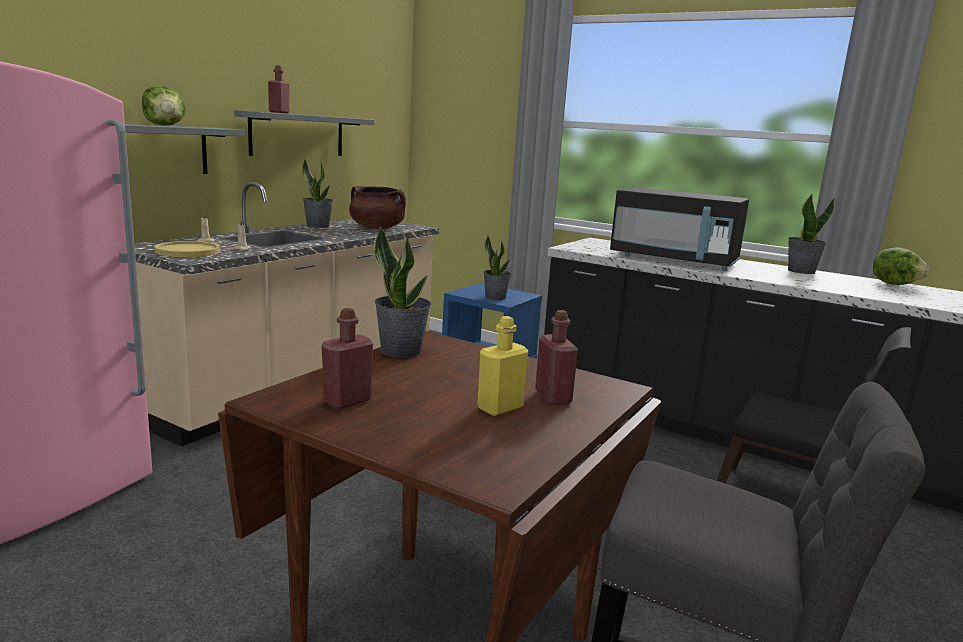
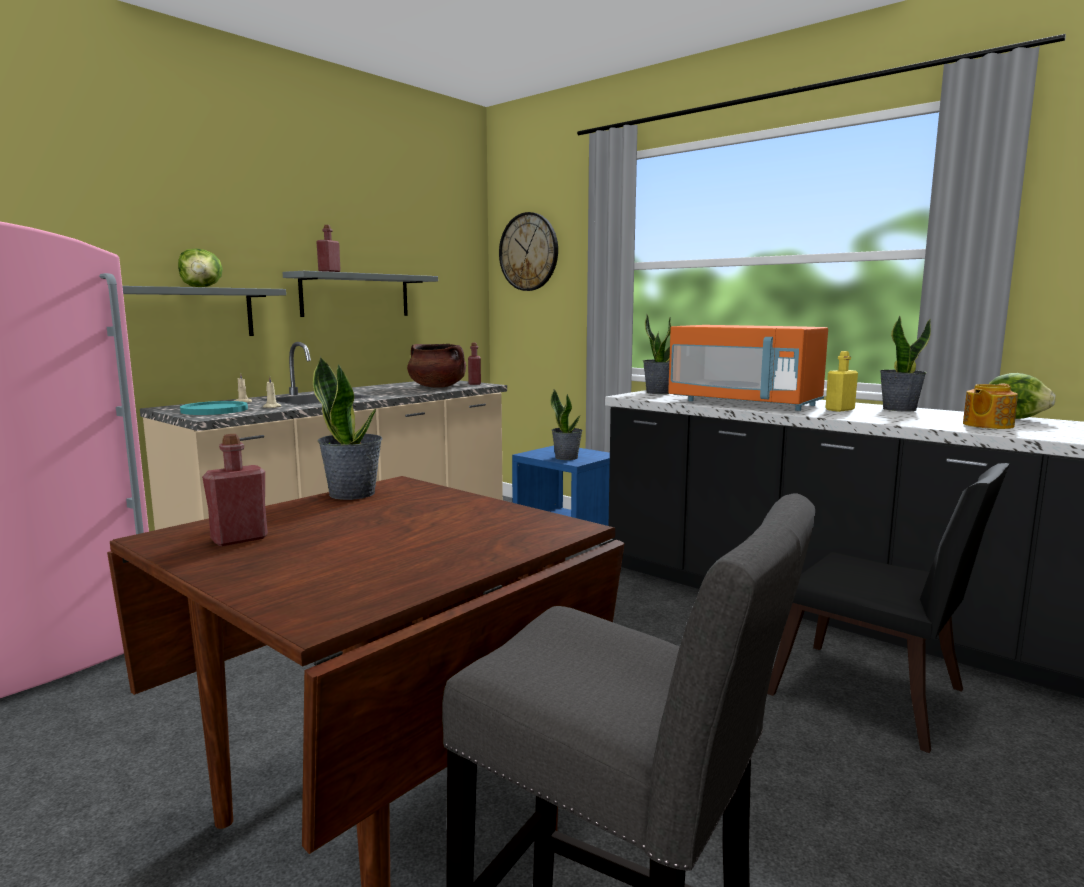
camera: 10 degrees right, 5 degrees down
(188, 251) = (214, 410): yellow plate -> turquoise plate
(318, 226) = (376, 387): potted plant -> potted plant (659, 392)
(454, 99) = (529, 252): none -> wall clock
(500, 408) = (405, 546): yellow bottle -> yellow bottle (839, 410)
(553, 397) = (479, 536): red bottle -> red bottle (474, 383)
(674, 261) = (744, 403): black microwave -> orange microwave
(880, 291) = (986, 425): none -> teapot

